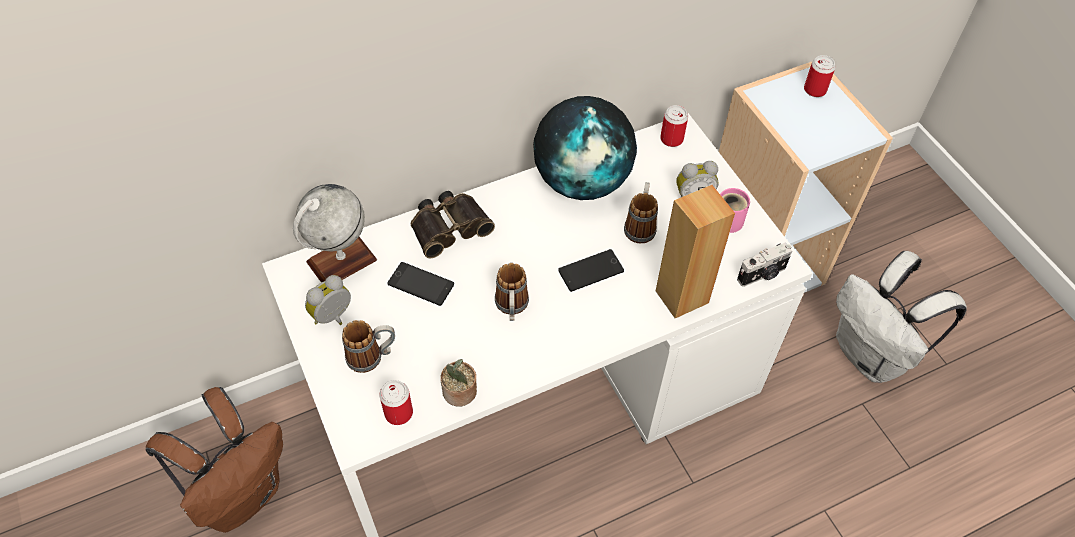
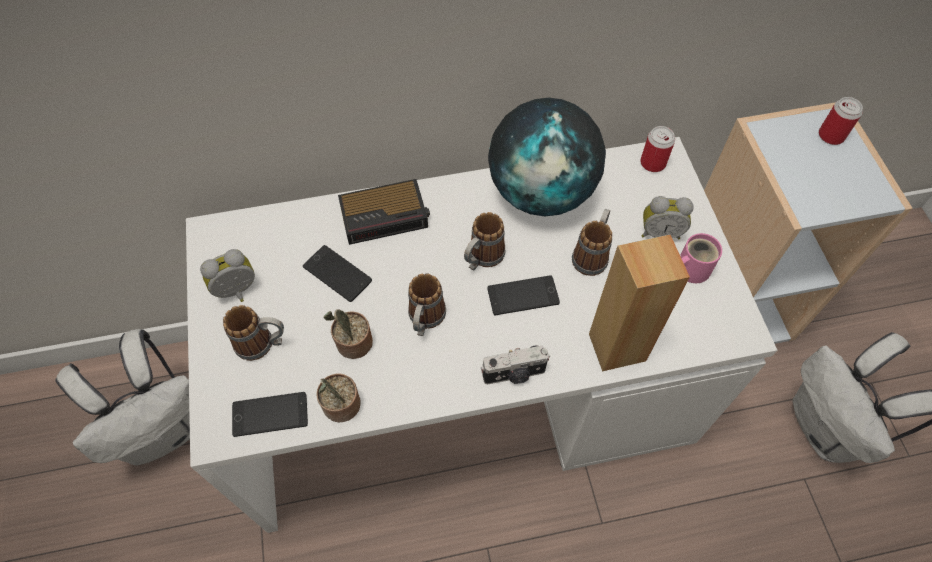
camera: 15 degrees right, 5 degrees up
(242, 494) = (164, 429): brown backpack -> white backpack
(341, 261) = (264, 232): globe -> none
(398, 413) = (270, 414): can -> phone
(449, 226) = (386, 215): binoculars -> alarm clock
(454, 340) = (353, 344): none -> potted plant
(546, 247) = (482, 259): none -> mug
(762, 275) = (717, 340): camera -> camera (514, 374)

